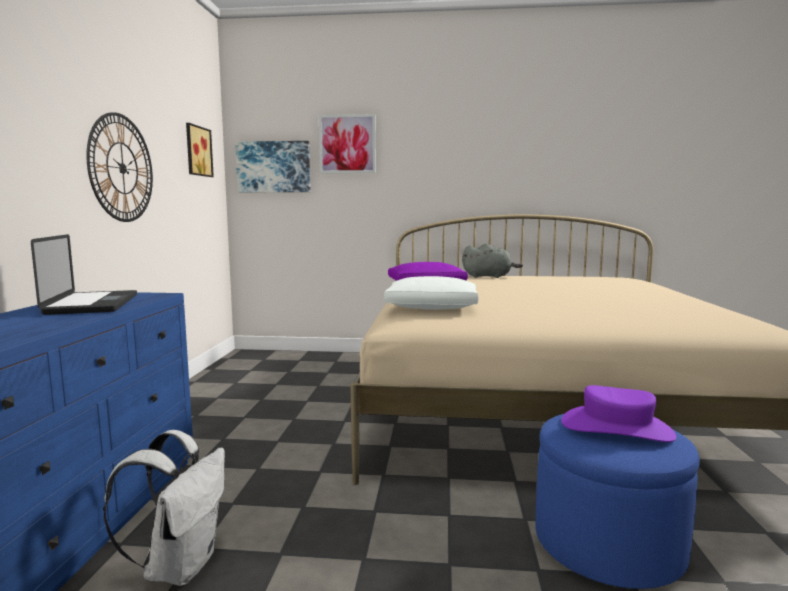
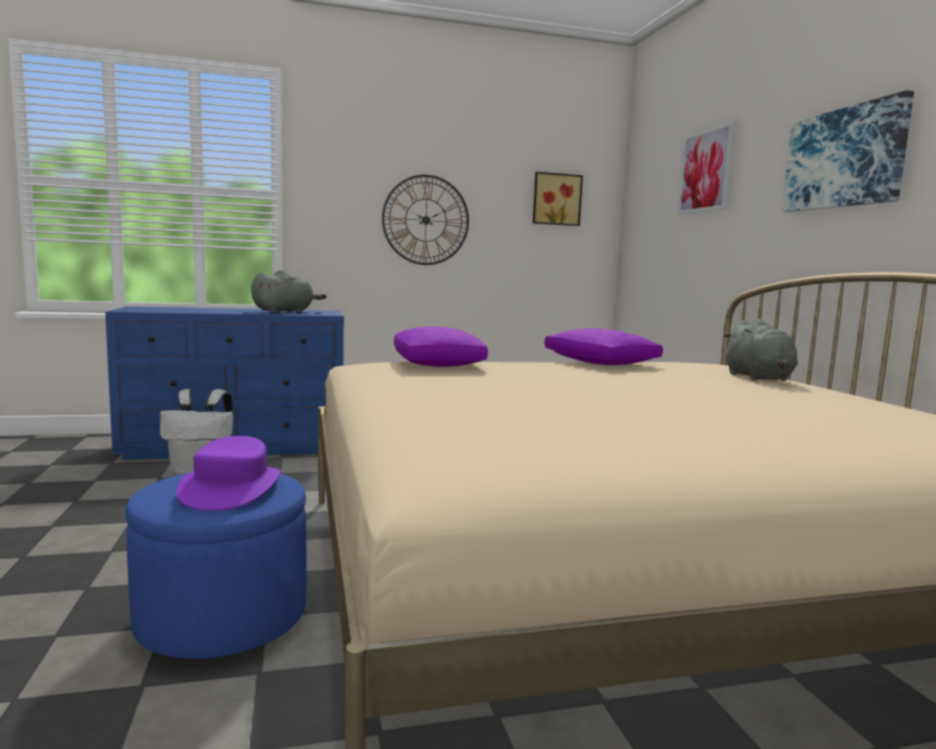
camera: 70 degrees right, 0 degrees up
(93, 304) = (285, 312): laptop -> grey plush toy
(273, 167) = (649, 210): picture -> picture (844, 158)
(433, 307) = (437, 364): white pillow -> purple pillow

